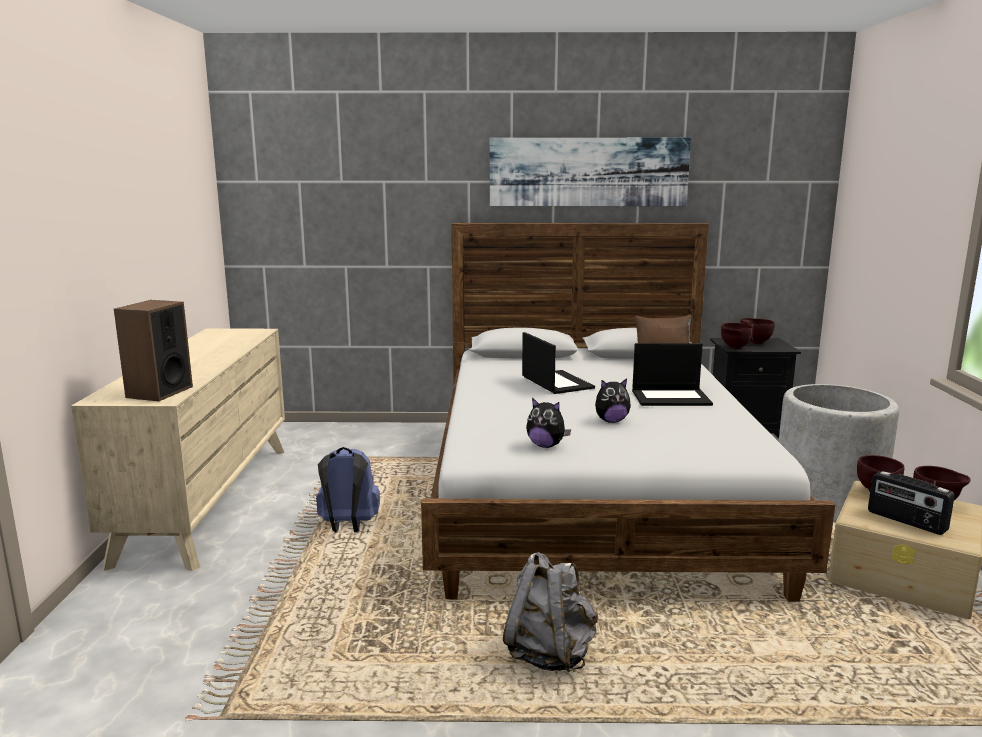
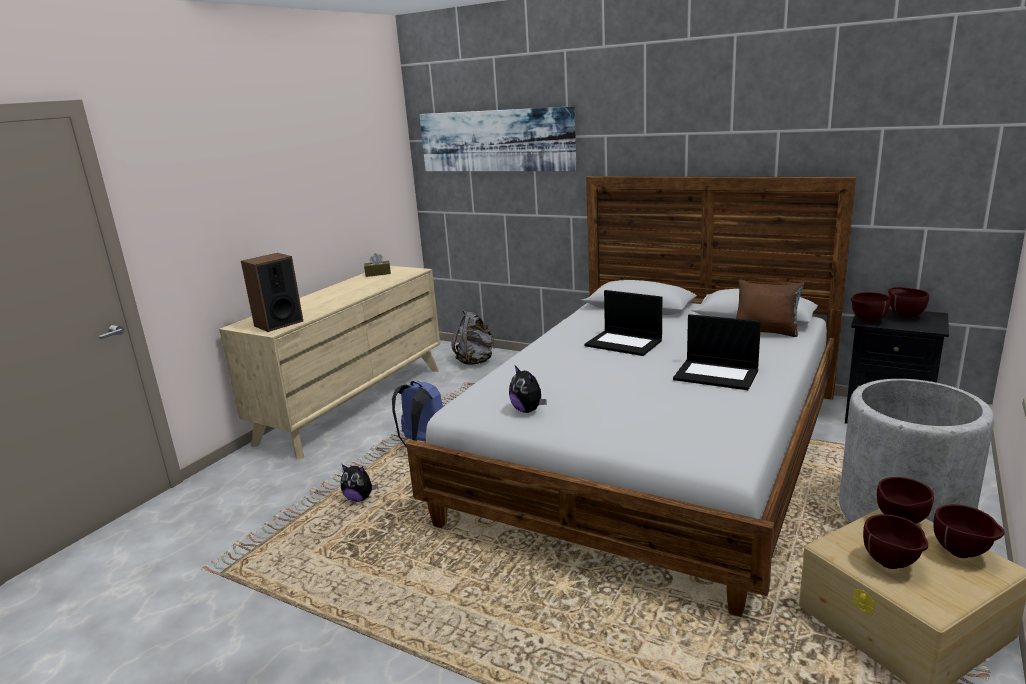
camera: 30 degrees right, 5 degrees up
(213, 336) = (378, 273): none -> brown tissue box
(550, 654) = (465, 596): grey backpack -> grey backpack (476, 361)
(556, 382) = (624, 343): laptop -> laptop turned 120 degrees clockwise
(588, 172) = (721, 122): picture -> picture (495, 140)
(611, 421) = (621, 393): plush toy -> plush toy (359, 498)
(906, 521) = (891, 565): radio -> brown bowl

